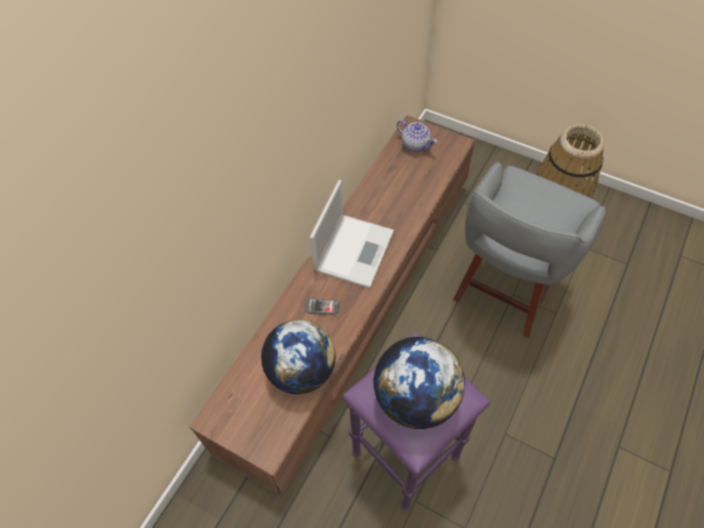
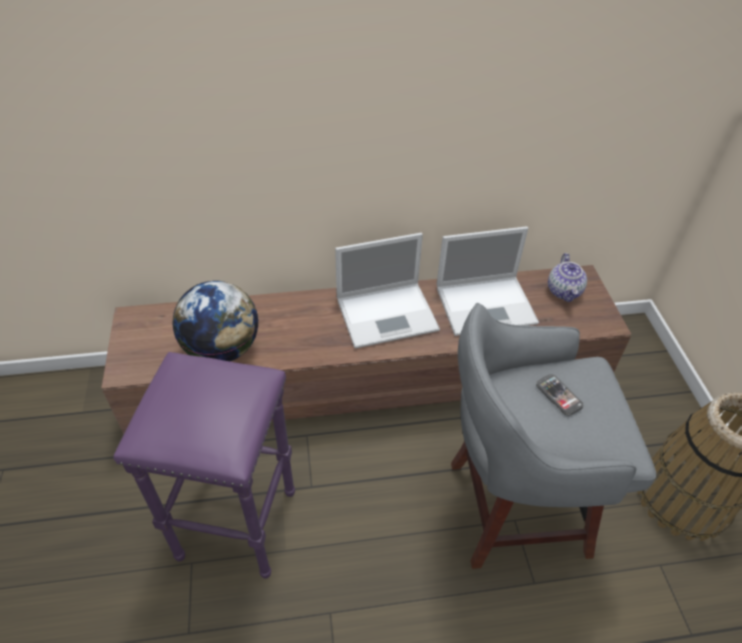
camera: 50 degrees right, 10 degrees down
(322, 307) = (302, 326): phone -> phone (558, 395)
(393, 191) = (487, 305): none -> laptop
(416, 399) = (192, 403): globe -> none

